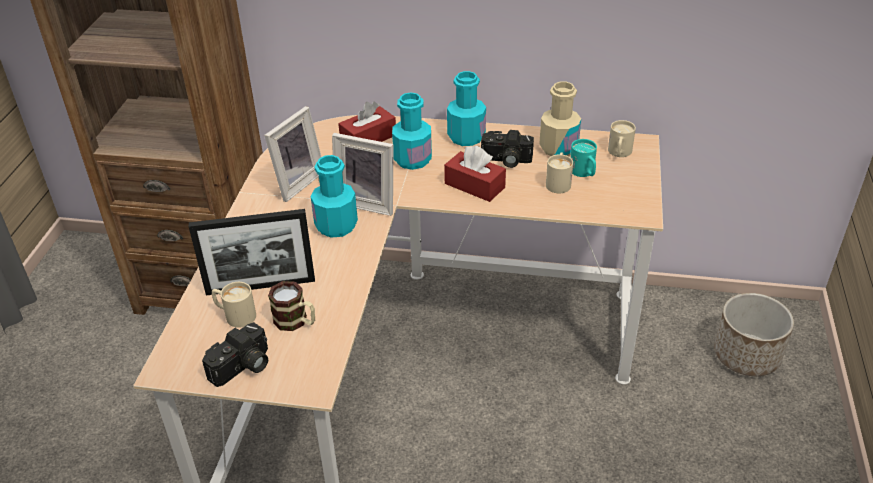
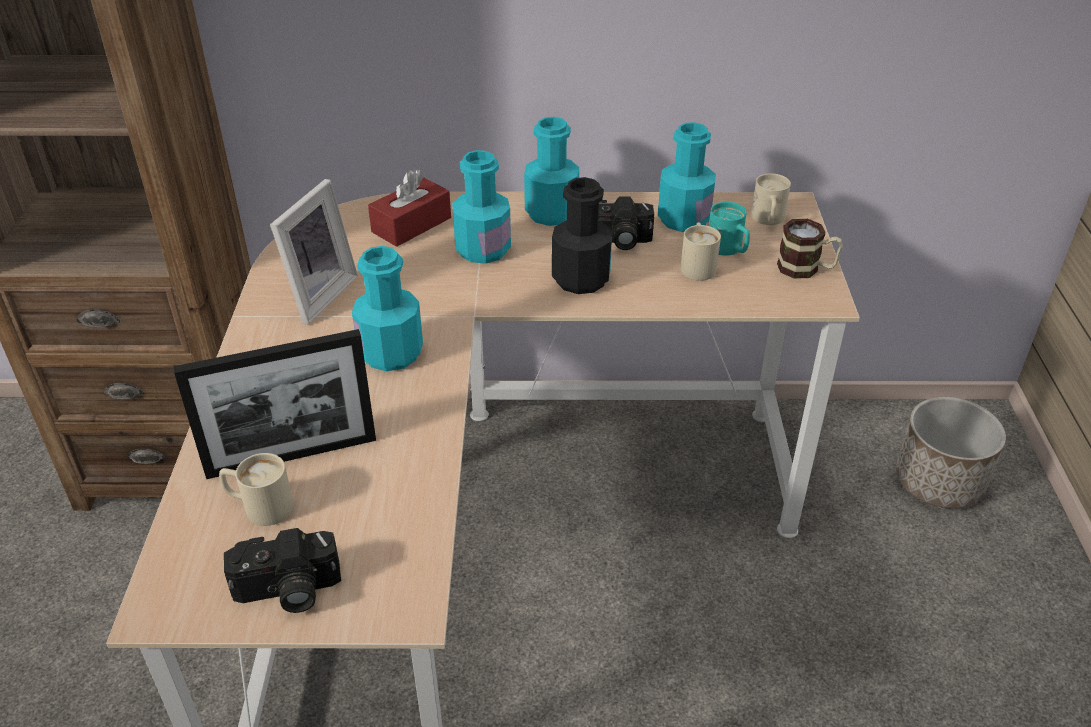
camera: 10 degrees left, 0 degrees up
(243, 368) = (287, 591): camera -> camera turned 45 degrees clockwise
(296, 322) = (359, 507): mug -> mug (806, 269)
(368, 202) = (431, 315): picture frame -> none
(474, 185) = (581, 279): red tissue box -> black bottle
(558, 148) = (683, 219): beige bottle -> turquoise bottle

